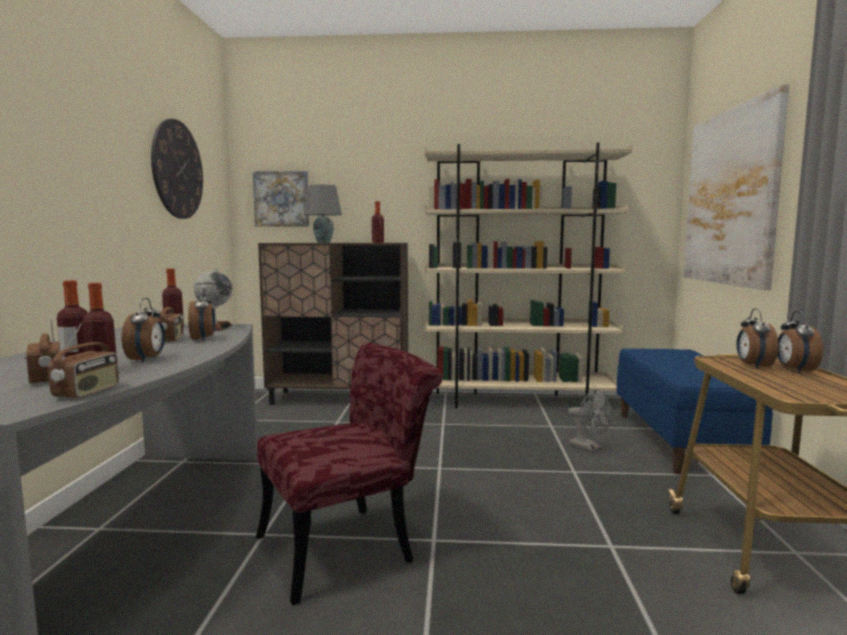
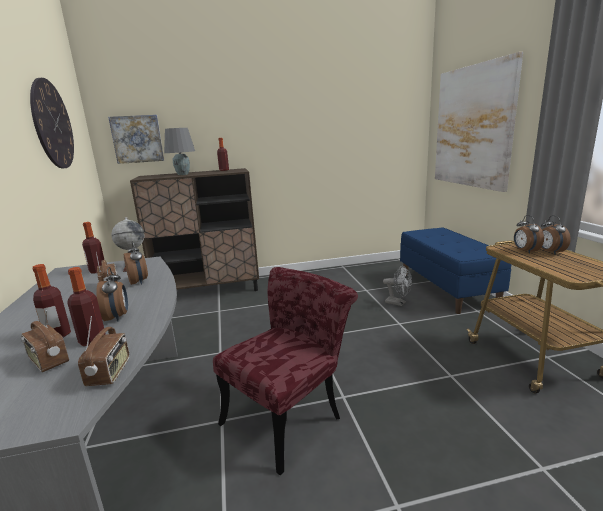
camera: 15 degrees left, 10 degrees up
(518, 401) = (334, 273): beige bookcase -> none

